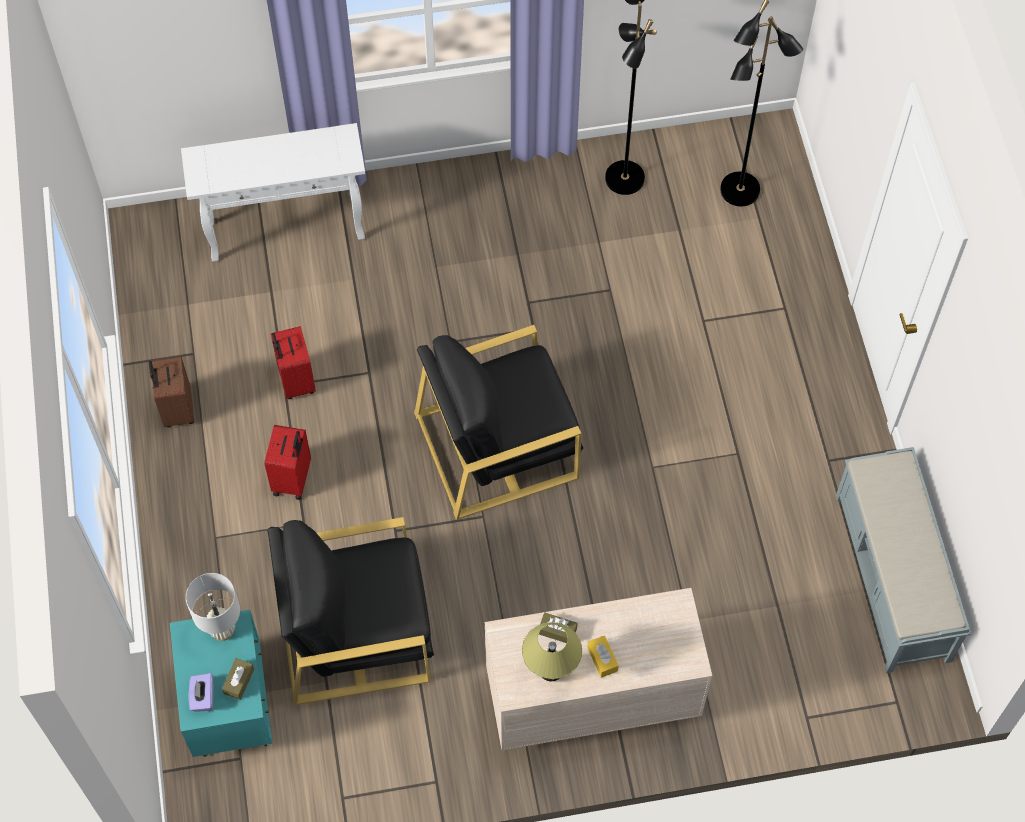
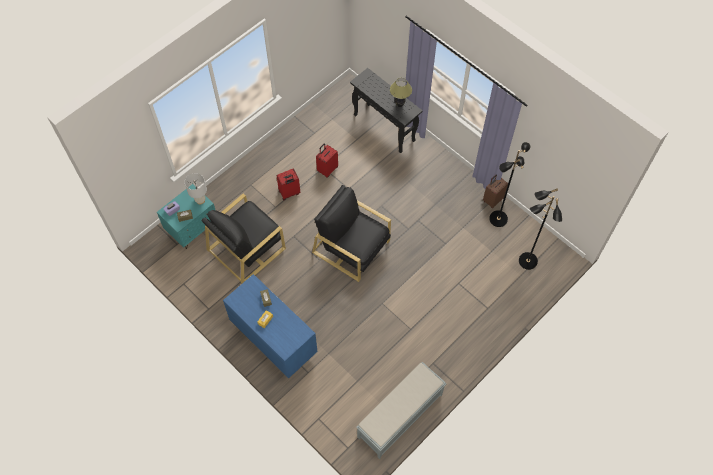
camera: 55 degrees right, 0 degrees up
(177, 410) = (289, 142): brown suitcase -> brown suitcase (492, 200)
(287, 230) = (384, 128): white console table -> black console table
(355, 630) = (246, 248): black armchair -> black armchair turned 90 degrees counterclockwise
(550, 673) = (248, 307): table lamp -> table lamp (399, 104)
(591, 699) = (273, 339): beige dresser -> blue dresser

